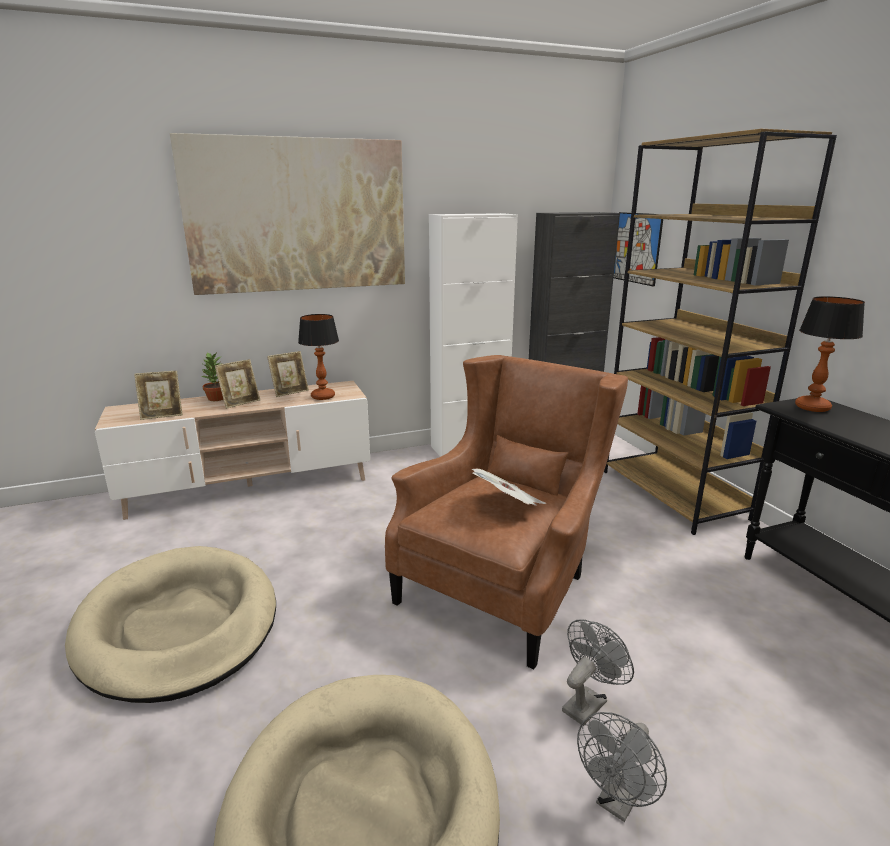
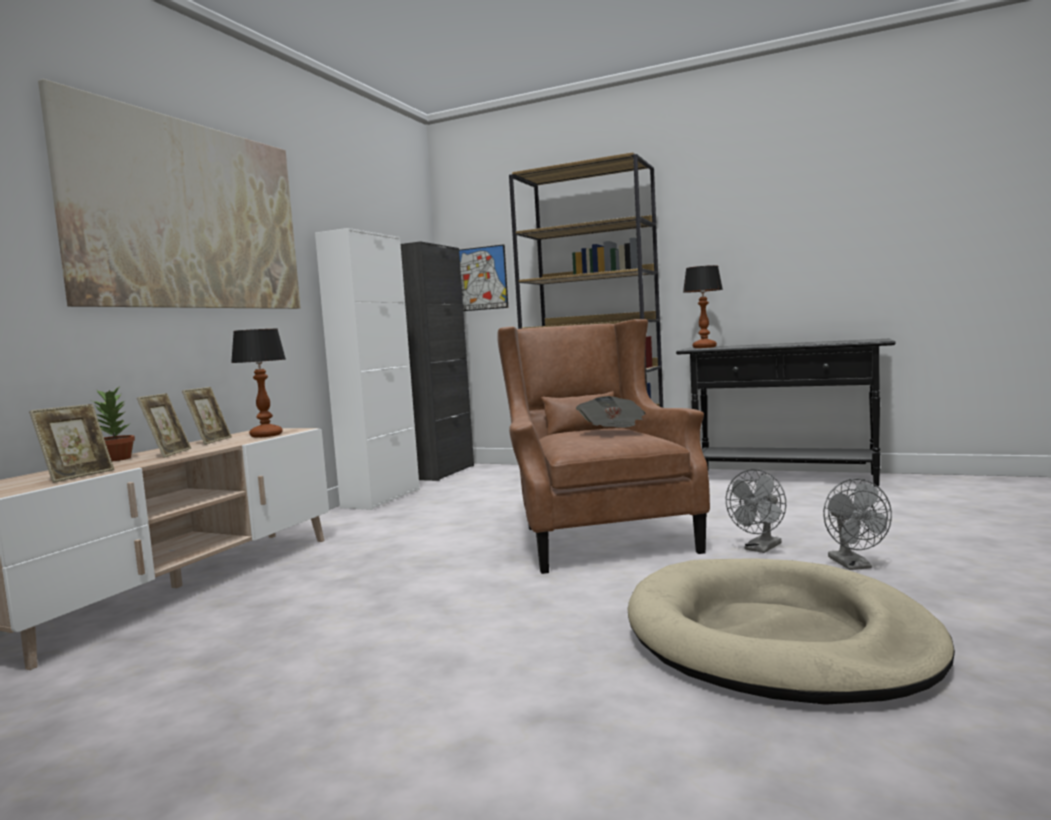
camera: 45 degrees left, 15 degrees down
(179, 626) = (371, 670): beige dog bed -> none
(588, 702) = (760, 549): grey fan -> grey fan turned 135 degrees counterclockwise

